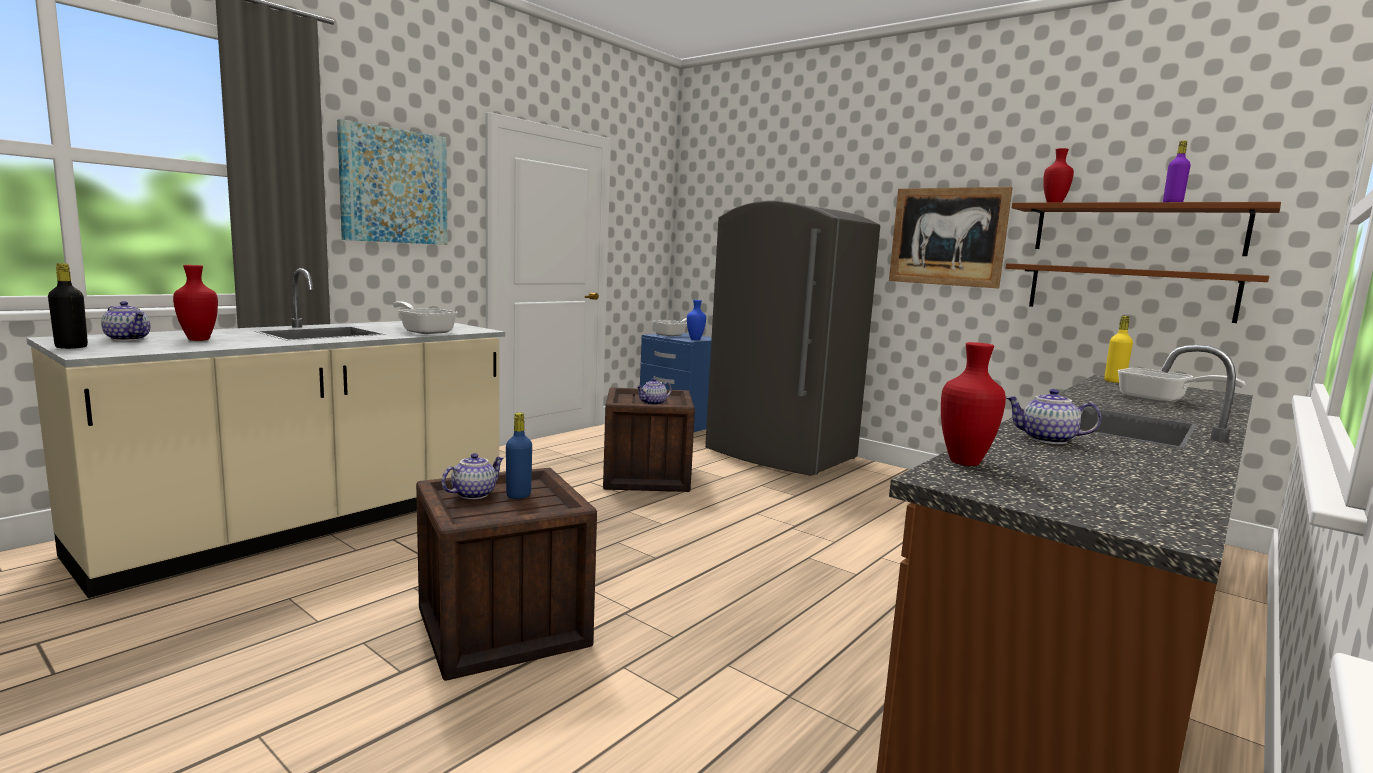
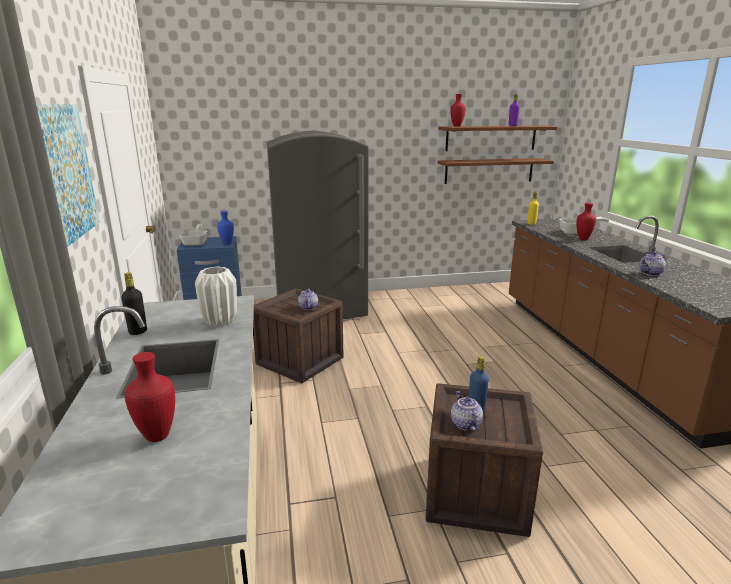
camera: 50 degrees left, 10 degrees up
(71, 347) = (135, 529): black bottle -> black bottle (138, 331)
(129, 339) = (97, 483): teapot -> none
(424, 331) = (219, 322): frying pan -> white vase
(947, 236) = (396, 146): picture -> none
(965, 463) = (692, 298): red vase -> red vase (584, 239)

